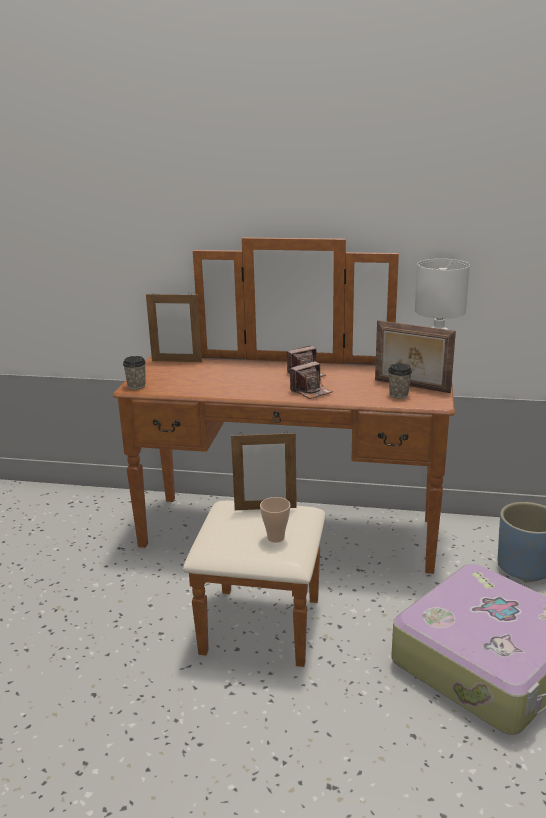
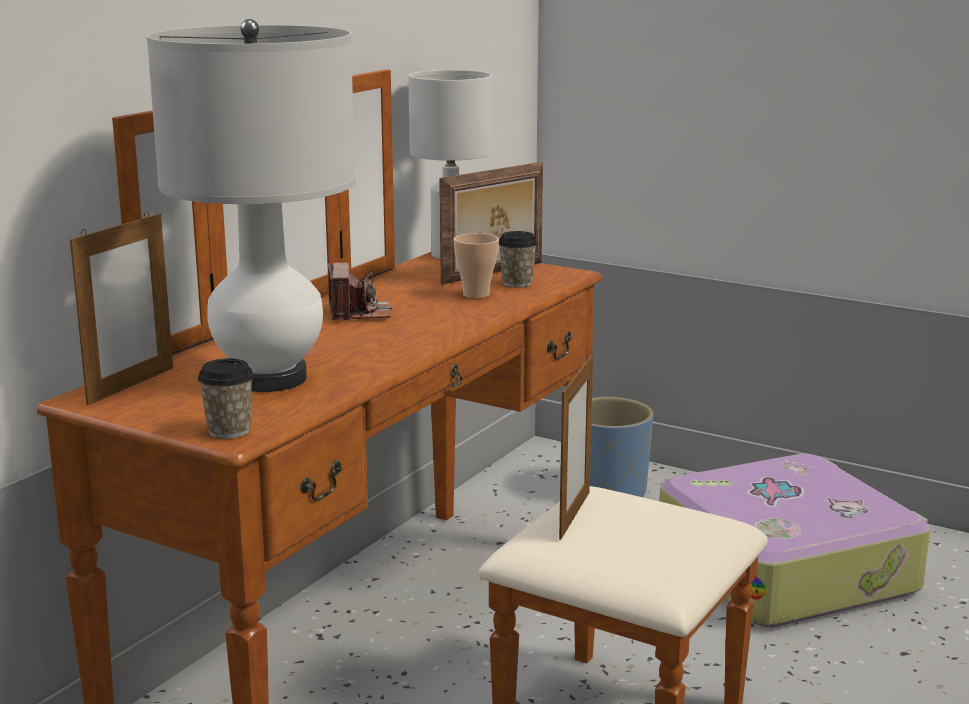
camera: 70 degrees left, 5 degrees down
(200, 379) = (269, 379): none -> white table lamp
(276, 538) = (674, 522): cup -> cup (476, 295)
(311, 391) = (442, 321): camera -> none

